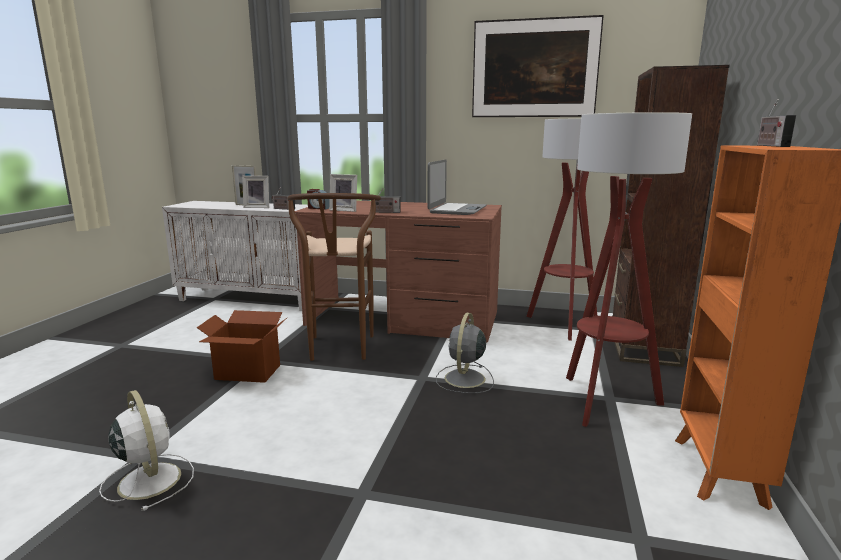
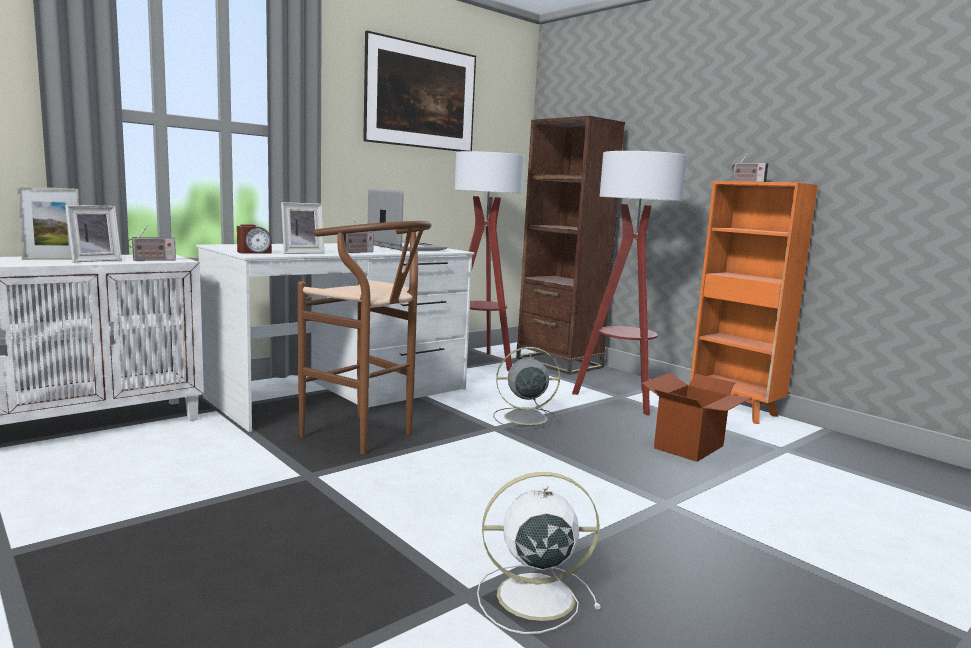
camera: 55 degrees left, 5 degrees down
(247, 373) = (332, 490): cardboard box -> cardboard box (690, 447)
(403, 319) = (342, 393): brown desk -> white desk
(464, 379) = (523, 418): grey fan -> grey fan turned 120 degrees clockwise

